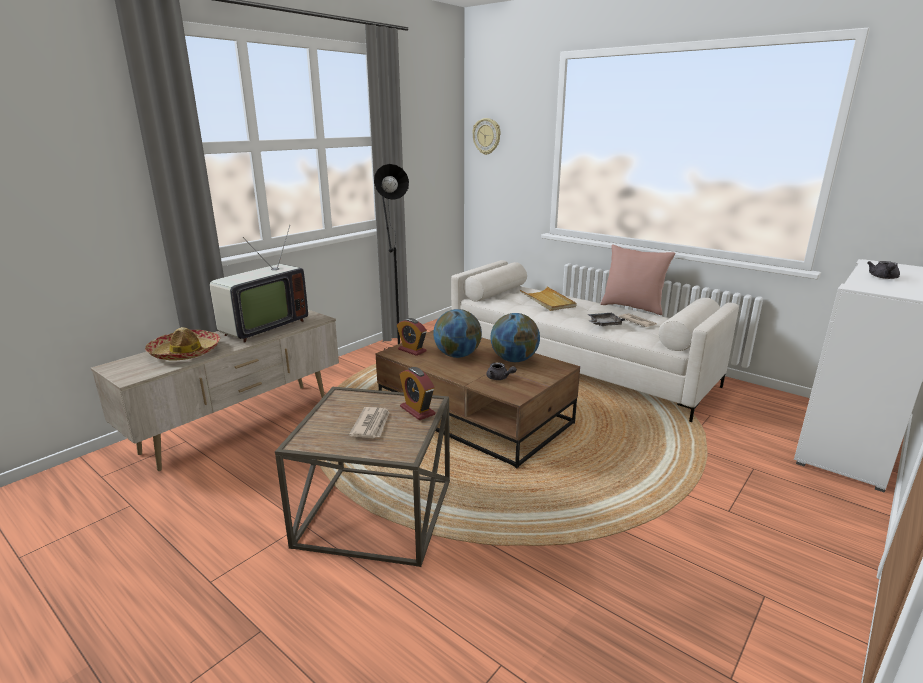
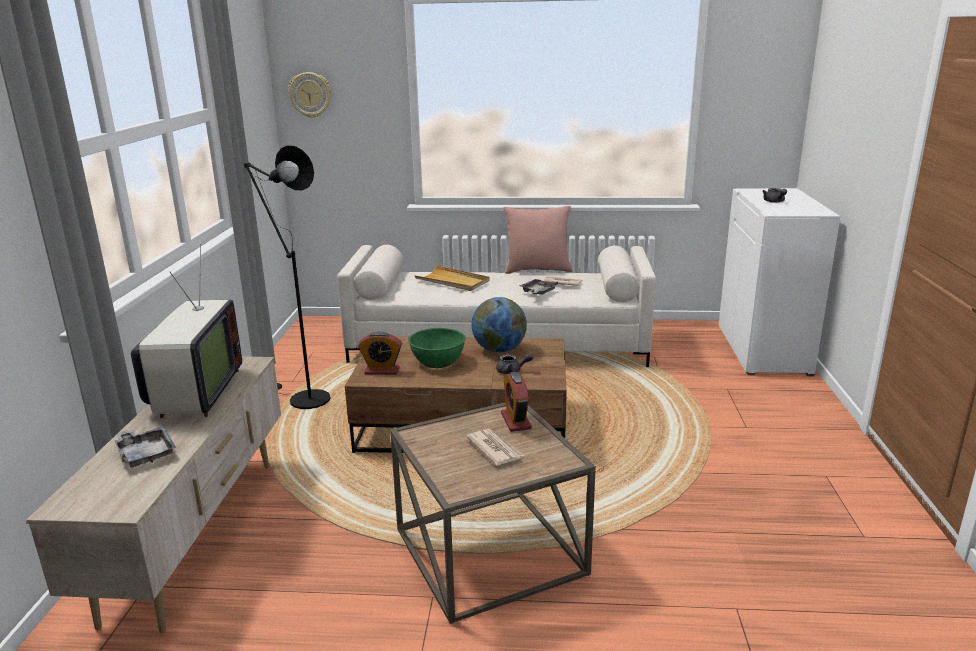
camera: 35 degrees left, 0 degrees up
(185, 352) = (146, 453): hat -> grey tray
(417, 411) = (516, 421): alarm clock -> alarm clock turned 60 degrees clockwise
(457, 355) = (438, 362): globe -> green bowl

